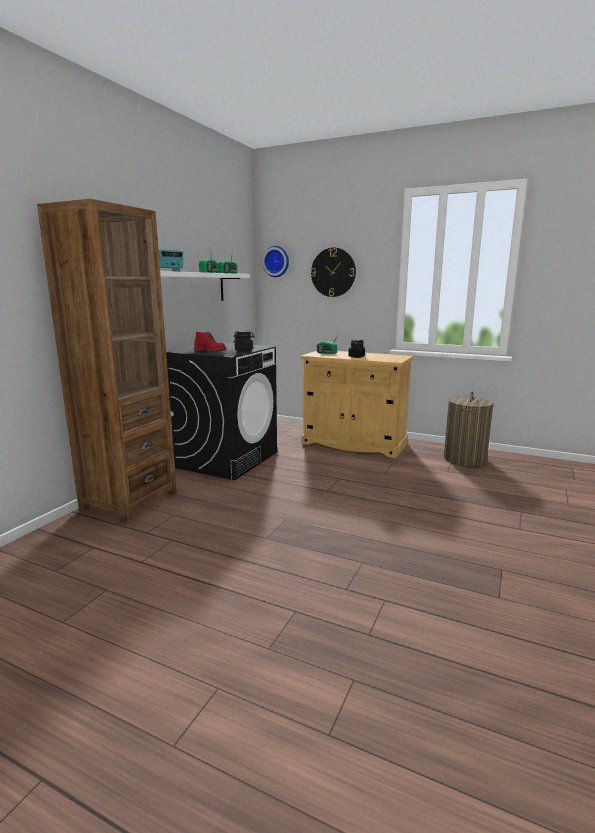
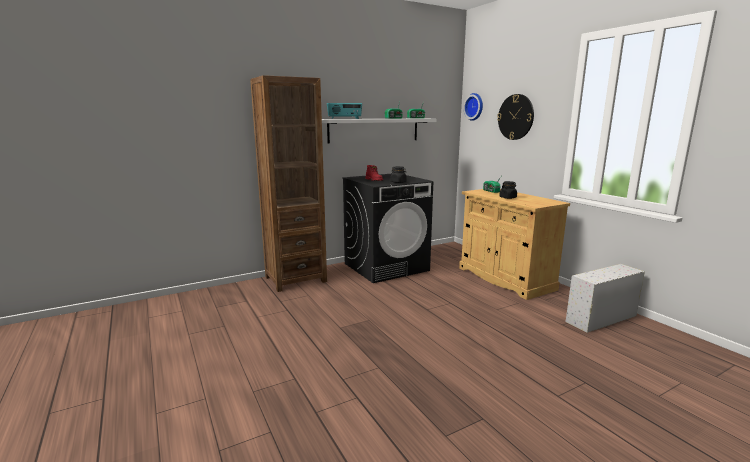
camera: 35 degrees right, 0 degrees up
(464, 459) = (600, 319): laundry basket -> white storage box

